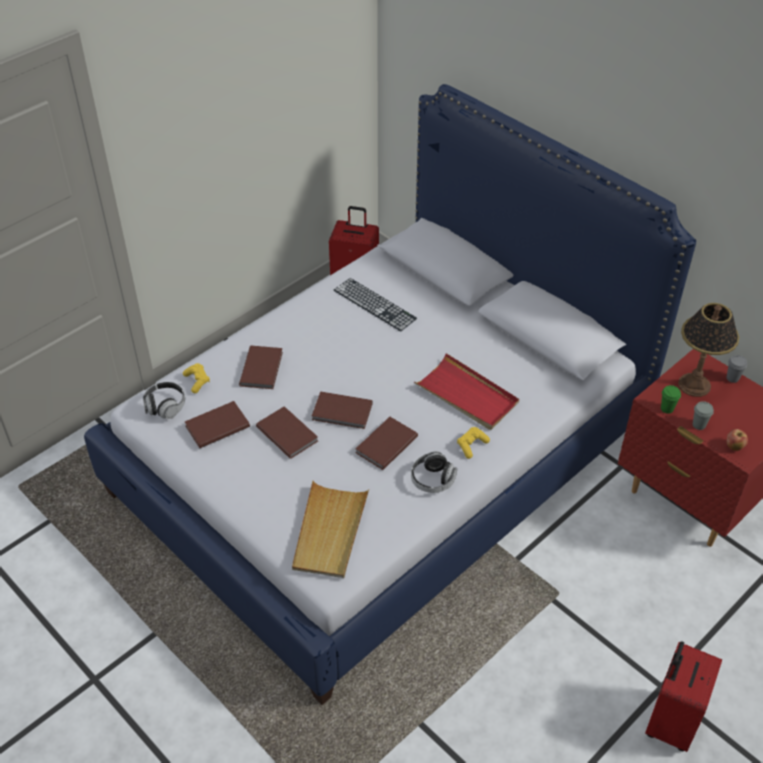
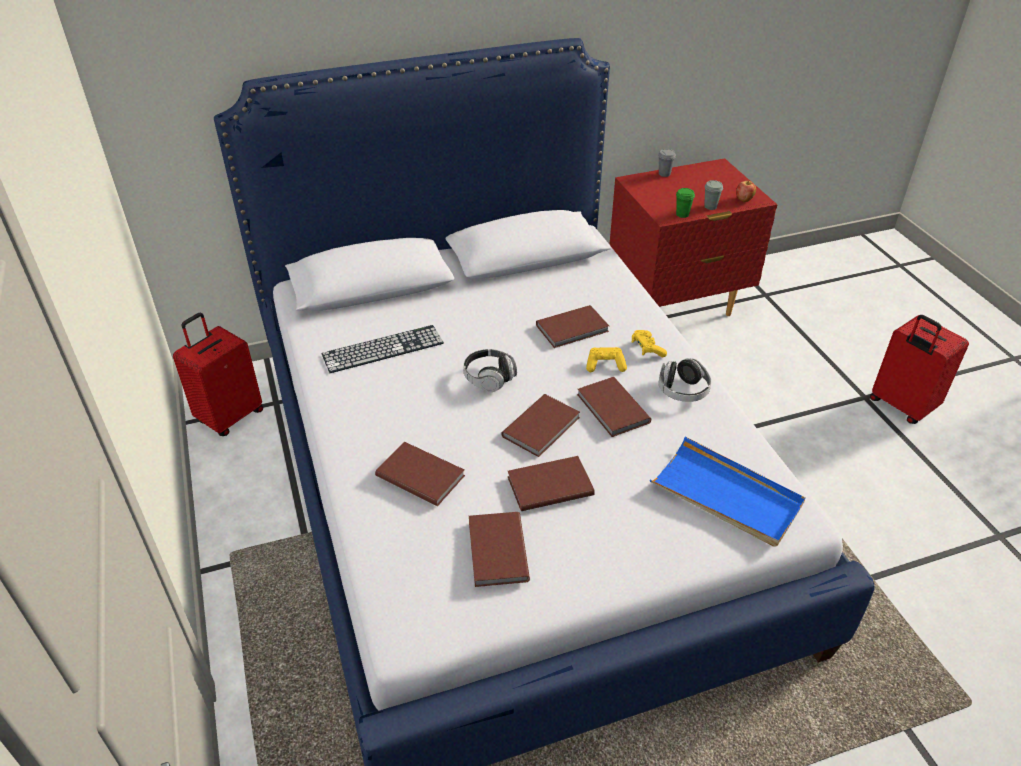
camera: 65 degrees left, 5 degrees down
(165, 406) = (419, 601): headphones -> headphones (489, 378)
(197, 381) = (396, 549): yellow game controller -> yellow game controller (605, 365)
(329, 532) = (726, 495): beige tray -> blue tray
(467, 395) = (573, 329): red tray -> brown book
(694, 385) = (662, 192): table lamp -> none

